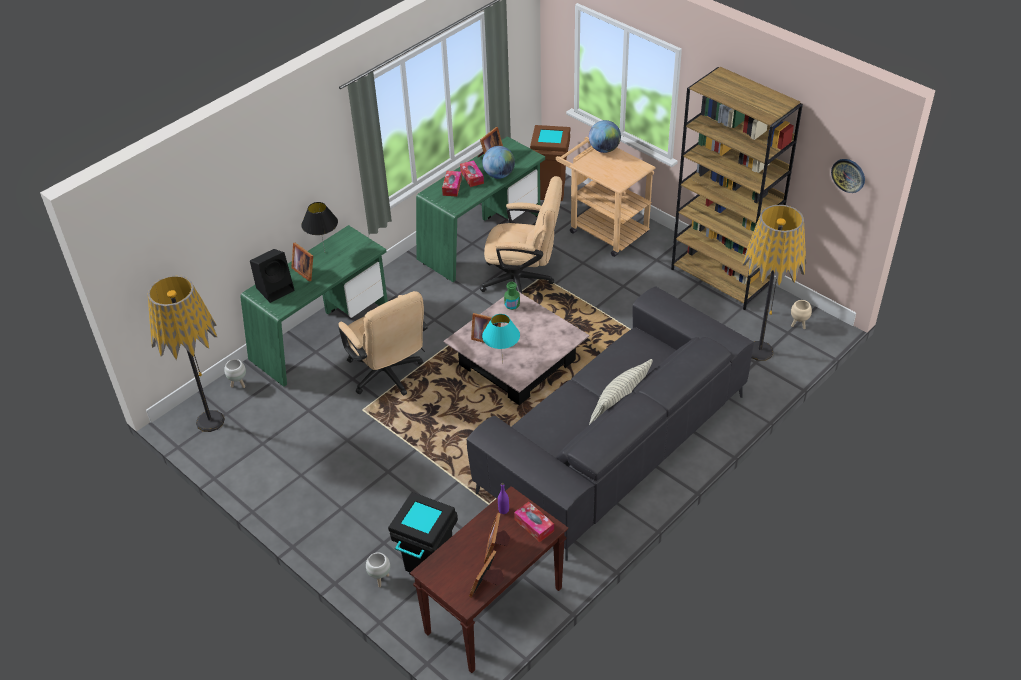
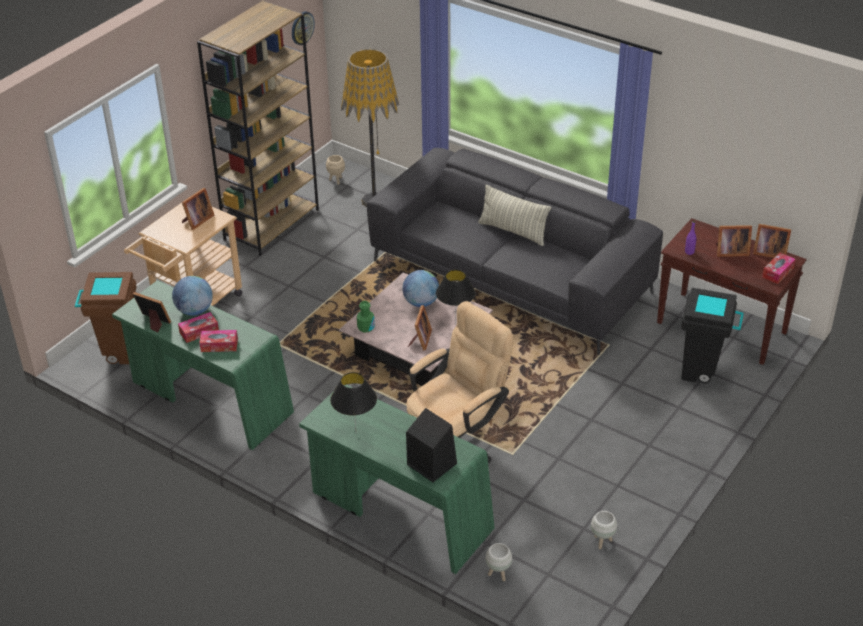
camera: 100 degrees left, 5 degrees down
(210, 421) = (563, 586): floor lamp -> none
(305, 271) = (393, 444): picture frame -> picture frame (197, 221)
(380, 579) = (720, 402): white planter -> white planter (602, 541)
(502, 363) = (455, 324): turquoise table lamp -> black table lamp
(523, 281) = (285, 357): beige office chair -> none
(534, 525) = (698, 234): tissue box -> tissue box (777, 272)
(604, 149) = (156, 231): globe -> globe (421, 302)

